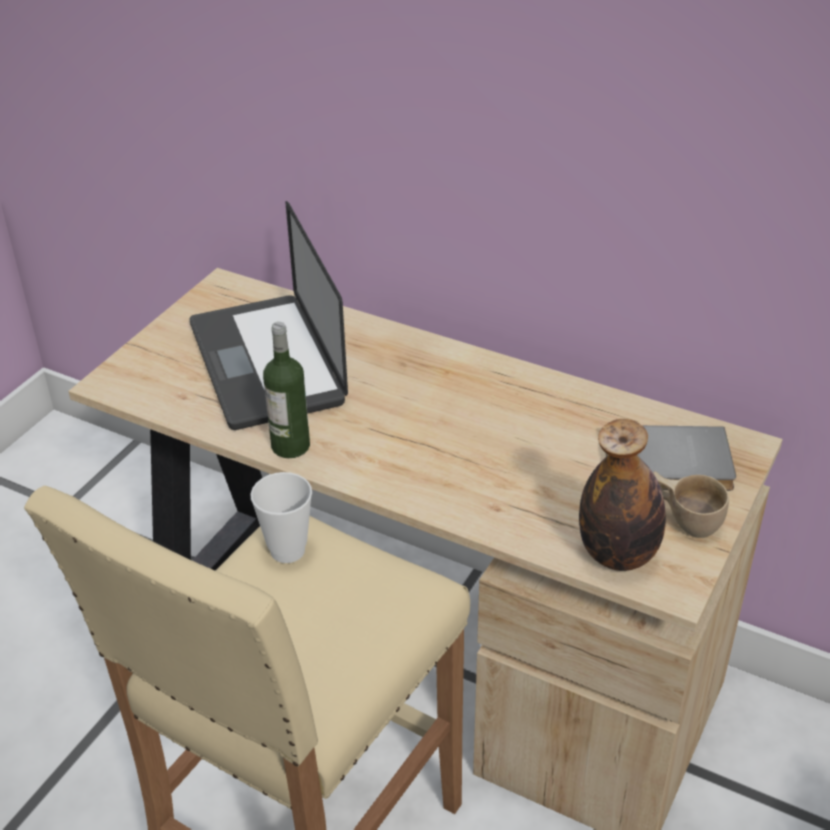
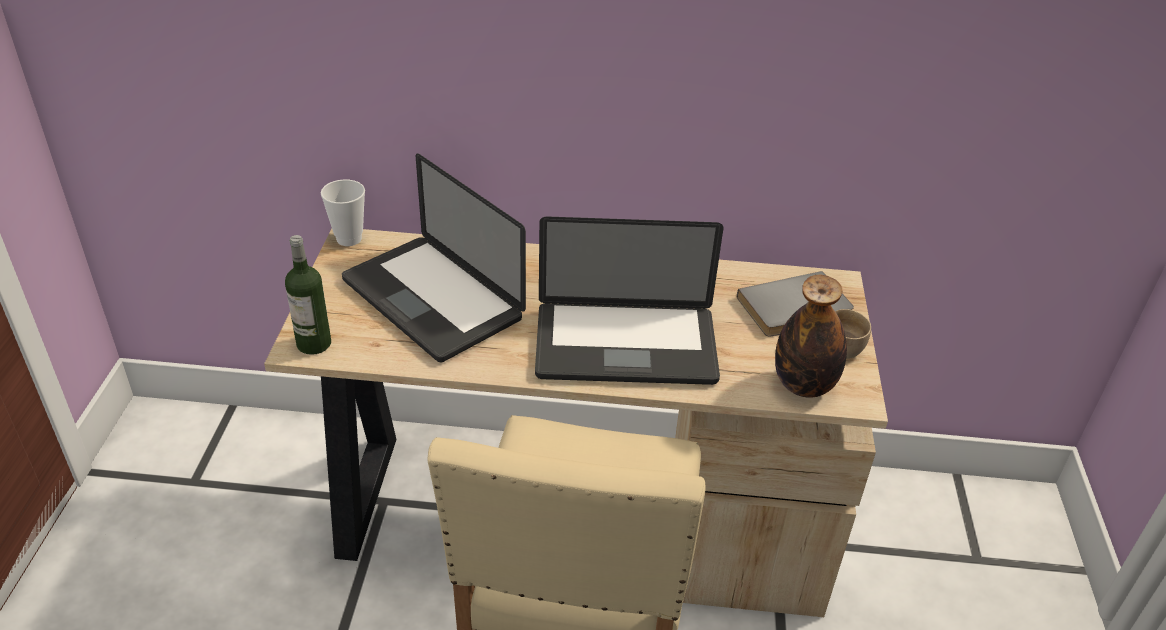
camera: 25 degrees left, 0 degrees up
(287, 550) = (544, 451): cup -> cup (349, 239)
(290, 446) = (498, 364): bottle -> bottle (314, 344)
(438, 459) = (625, 346): none -> laptop

